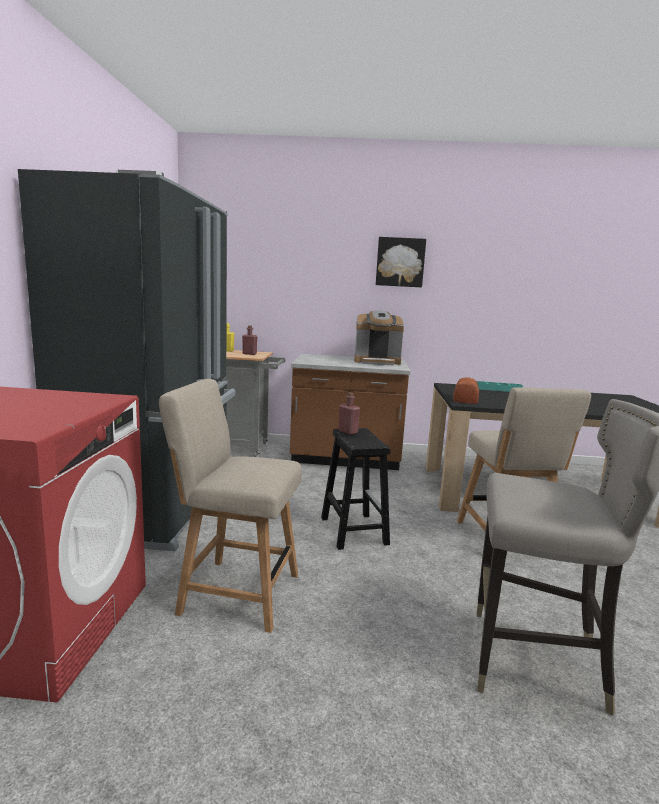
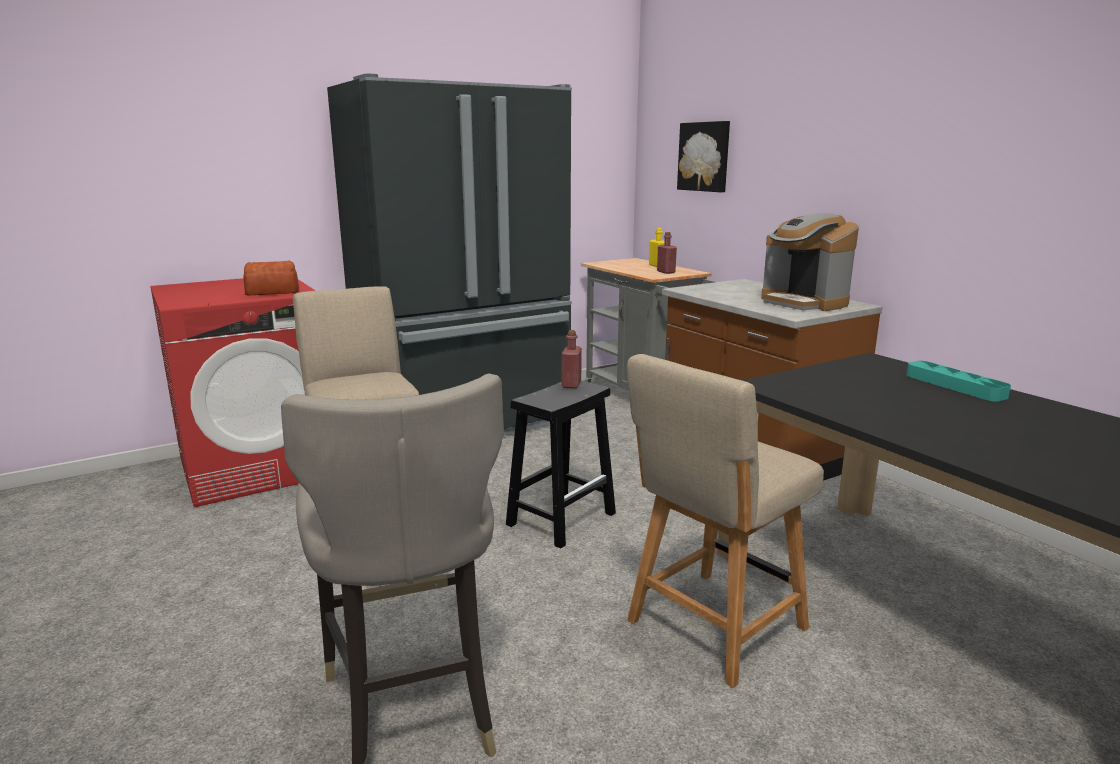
camera: 55 degrees right, 5 degrees up
(400, 262) = (890, 124): picture -> picture (704, 156)
(464, 400) = (792, 382): bread -> bread (271, 292)

